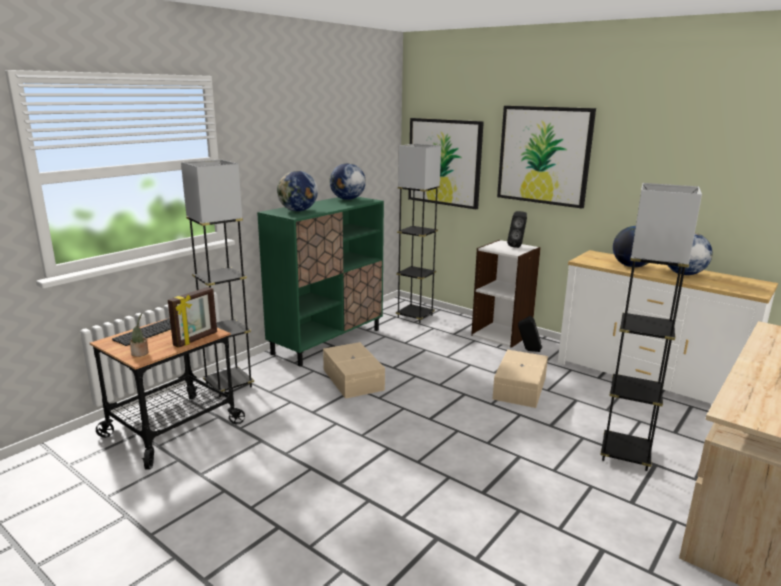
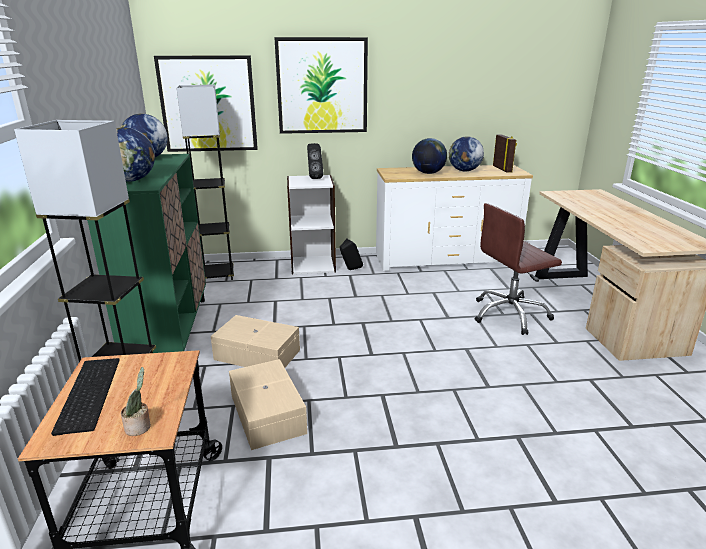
camera: 45 degrees left, 5 degrees up
(196, 339) = (175, 375): picture frame -> picture frame (502, 169)
(518, 388) = (389, 300): beige storage box -> beige storage box (266, 415)
(625, 454) = (510, 315): grey floor lamp -> brown office chair

